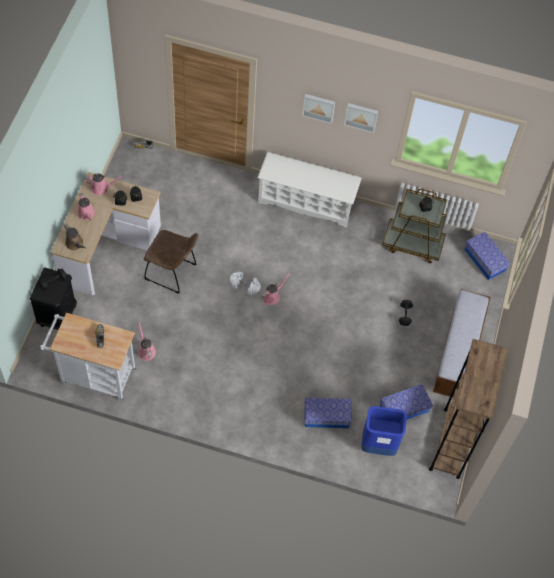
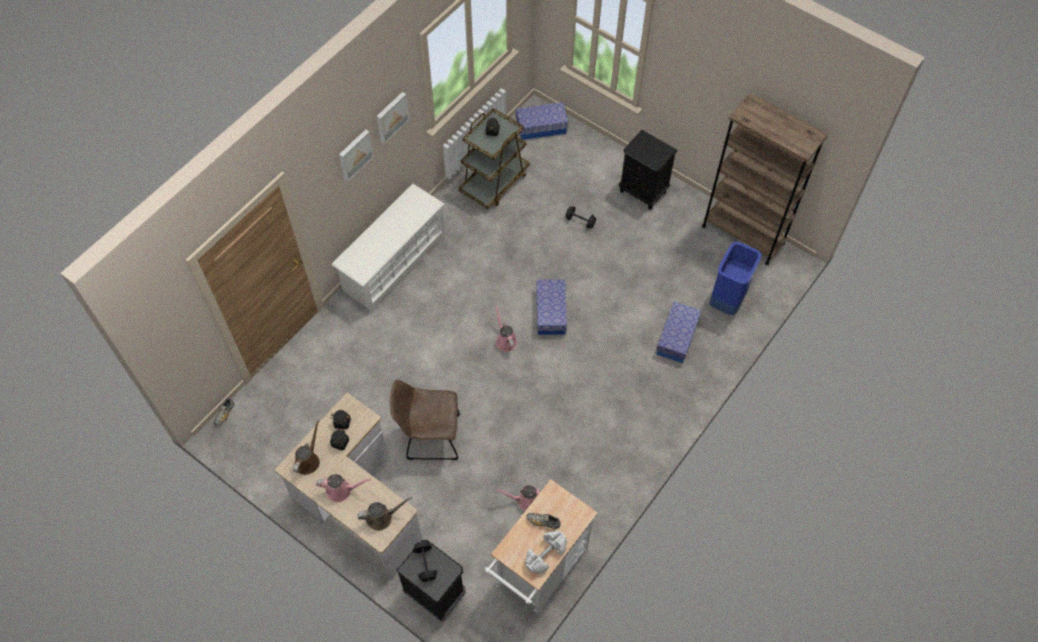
camera: 65 degrees left, 0 degrees up
(101, 188) = (308, 460): pink watering can -> brown watering can
(173, 273) = (429, 437): brown chair -> brown chair turned 135 degrees counterclockwise
(245, 286) = (480, 364): white dumbbell -> white dumbbell (545, 554)
(404, 408) = (691, 262): storage box -> storage box (551, 312)
(457, 353) = (642, 191): bench -> black nightstand

